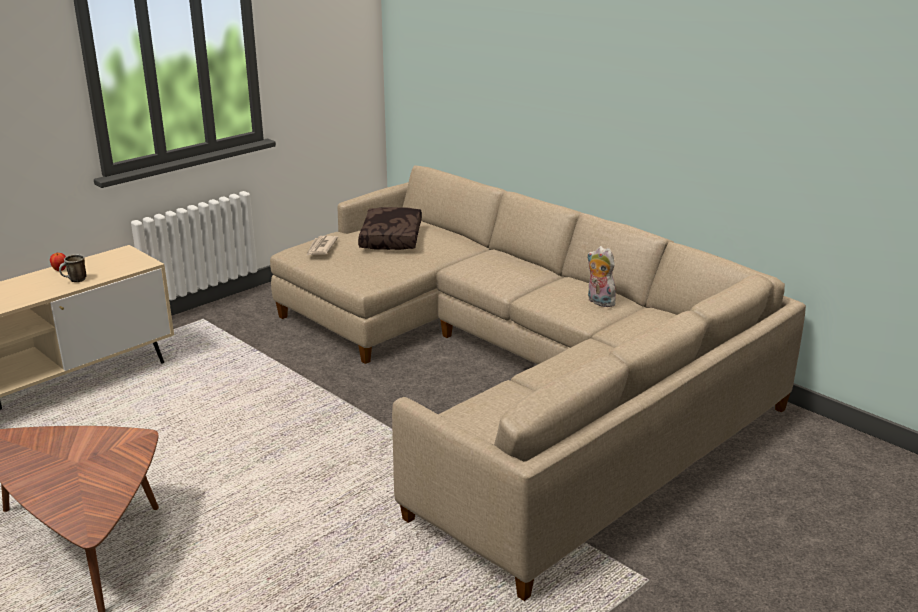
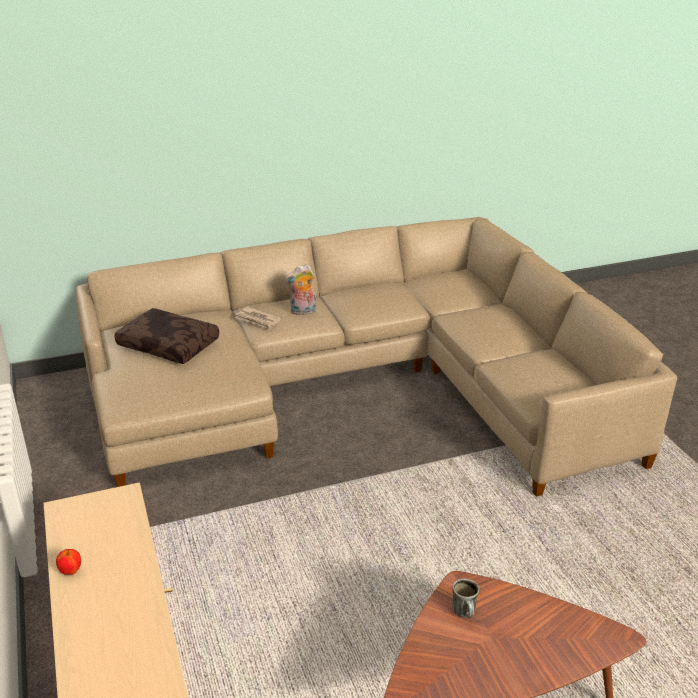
camera: 65 degrees left, 5 degrees up
(75, 281) = (125, 560): mug -> mug (465, 614)
(321, 248) = (142, 388): newspaper -> newspaper (258, 320)
(598, 302) = (392, 293): plush toy -> plush toy (303, 312)

